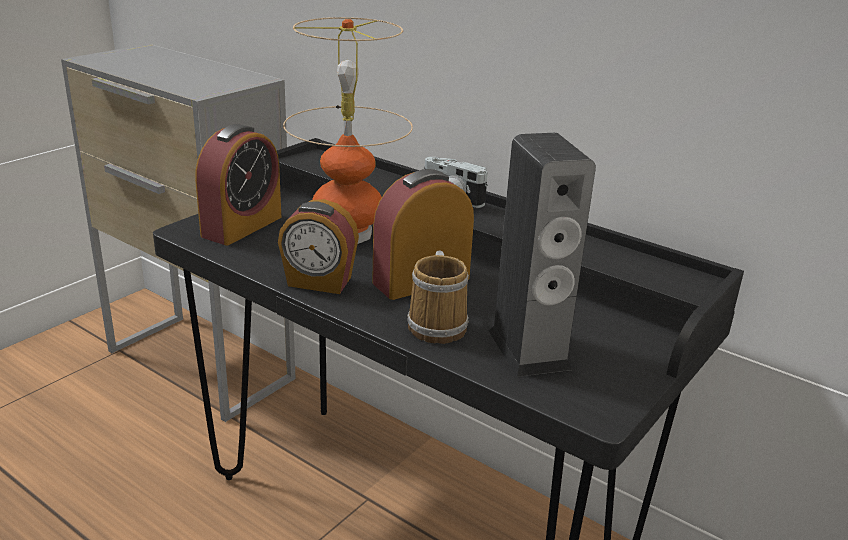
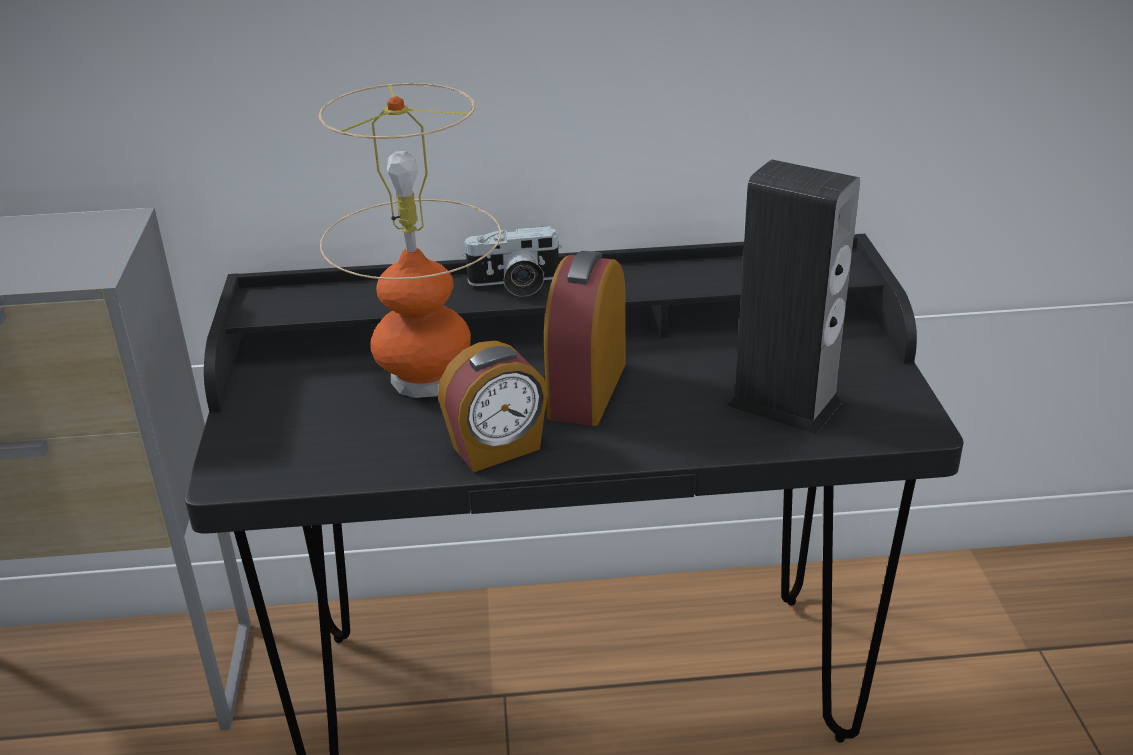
camera: 40 degrees left, 5 degrees up
(242, 226) = (288, 434): alarm clock -> none
(439, 325) = (680, 425): mug -> none

